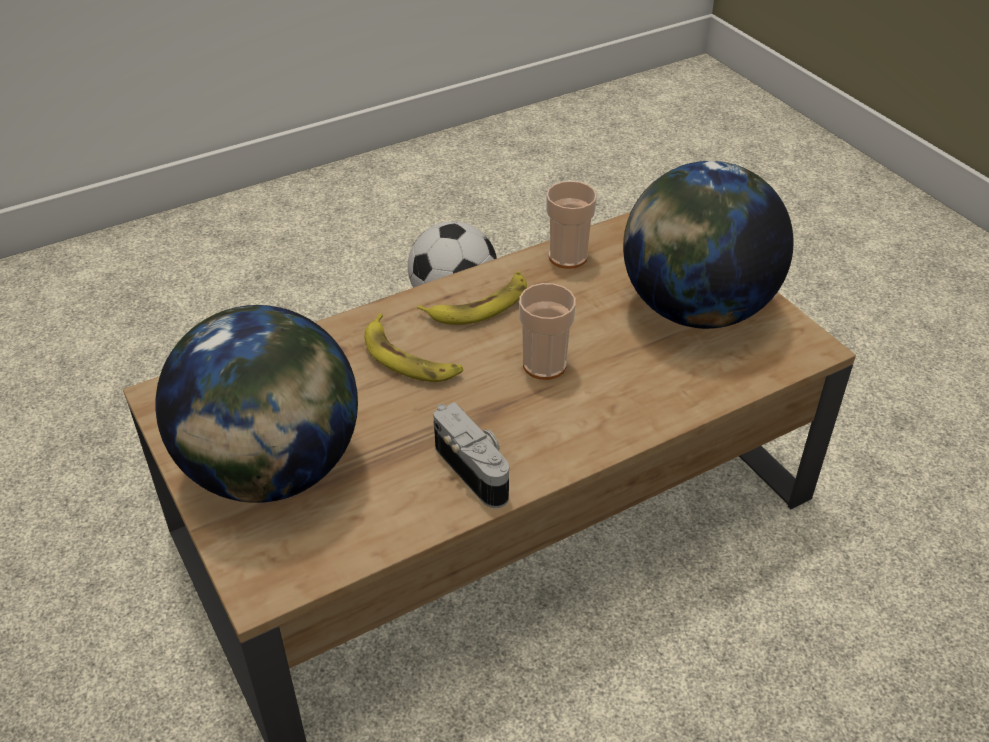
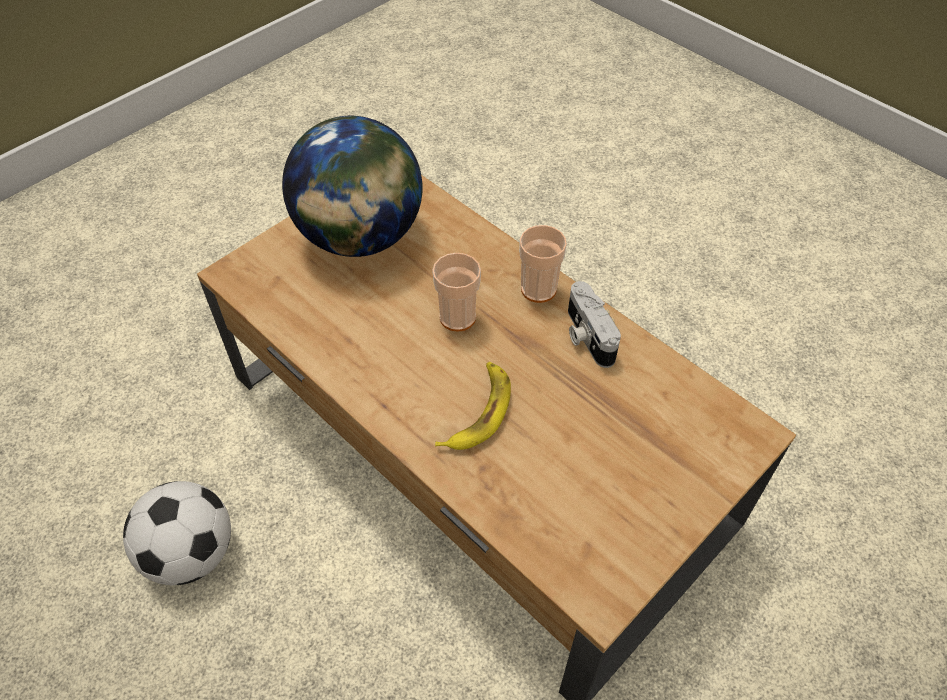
camera: 105 degrees left, 10 degrees up
(272, 470) = (647, 469): globe -> none
(476, 469) = (586, 336): camera -> camera turned 60 degrees counterclockwise
(479, 305) = (390, 377): banana -> none
(568, 257) = (303, 327): cup -> cup (538, 289)

